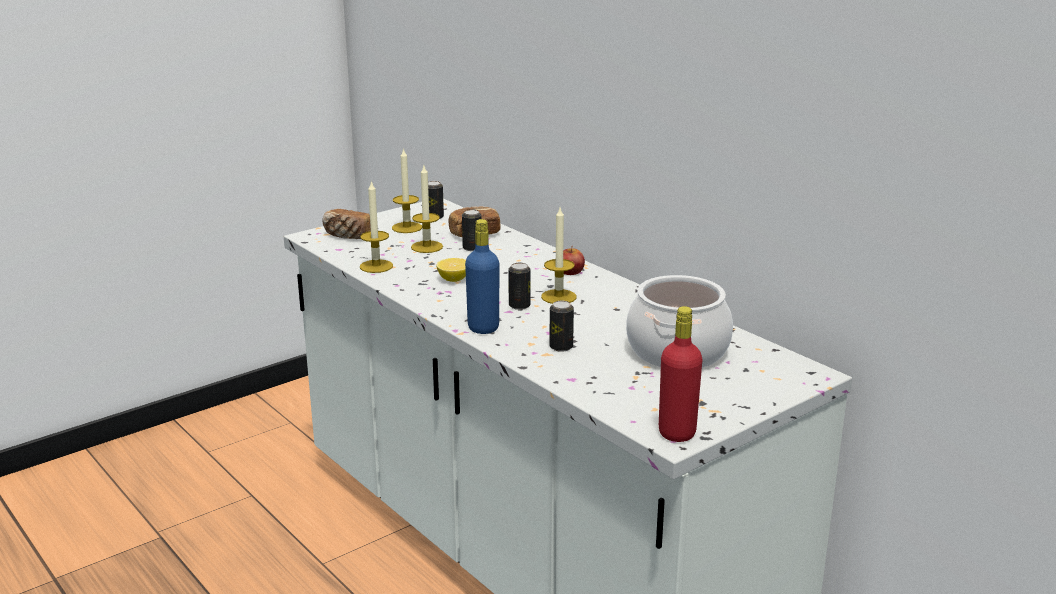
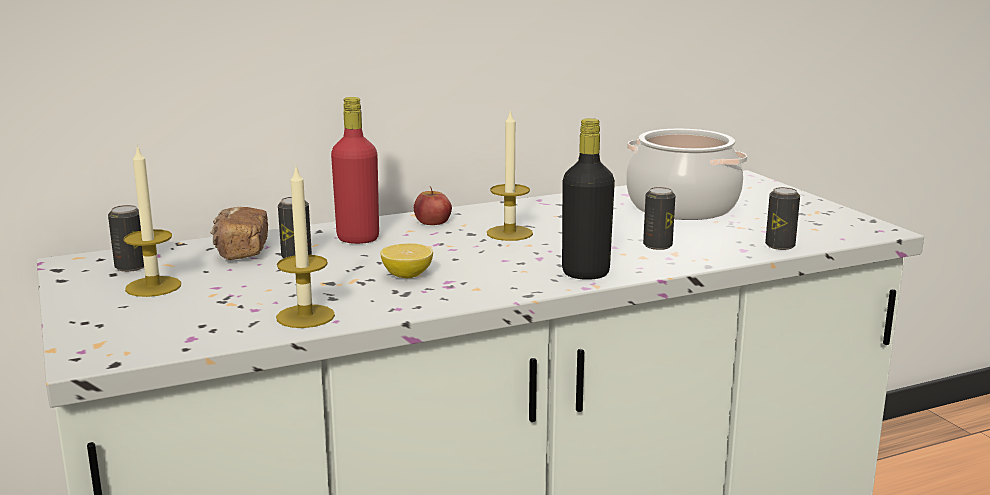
camera: 75 degrees left, 5 degrees down
(348, 236) = (132, 328): bread -> none
(427, 247) = (258, 280): candle -> none
(483, 328) = (585, 273): blue bottle -> black bottle
(519, 306) = (525, 252): can -> can (780, 246)
(677, 433) = (865, 227): red bottle -> red bottle (358, 238)

